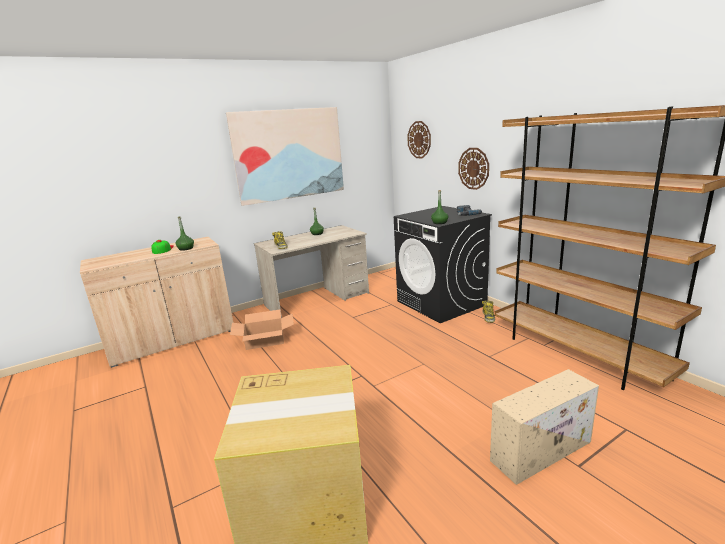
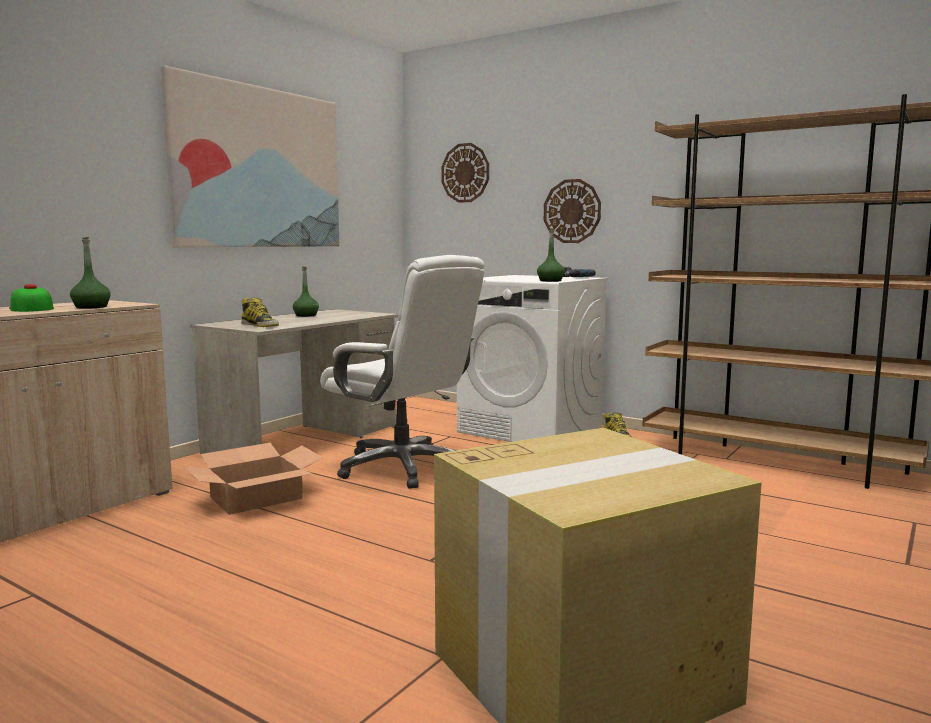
camera: 25 degrees left, 10 degrees down
(347, 327) = (403, 467): none -> white office chair
(441, 303) = (531, 429): black washing machine -> white washing machine
(542, 450) = (849, 557): beige storage box -> none

